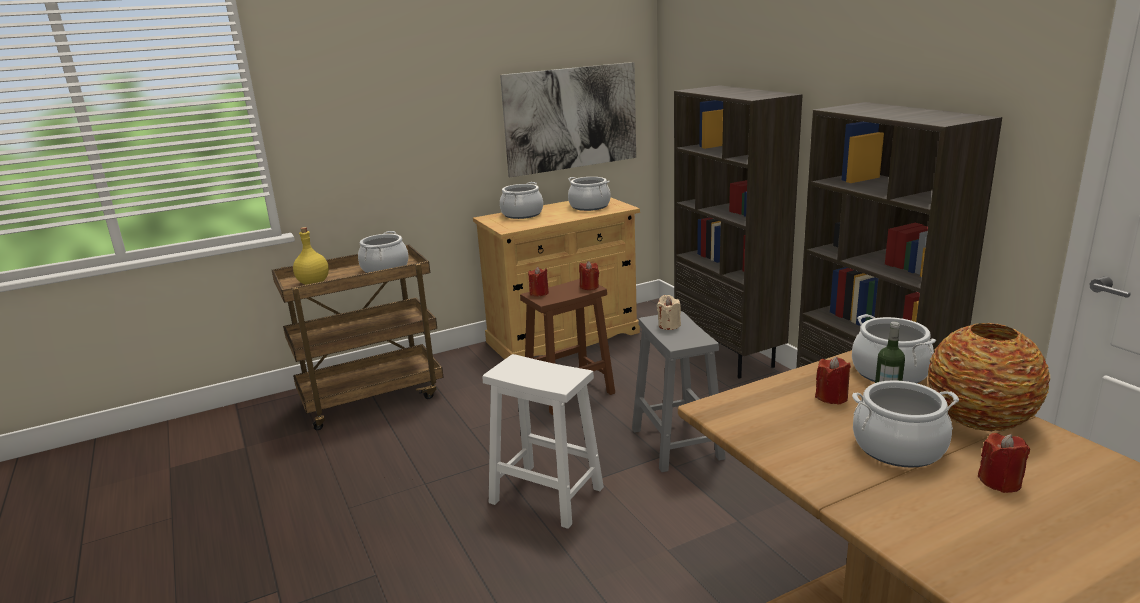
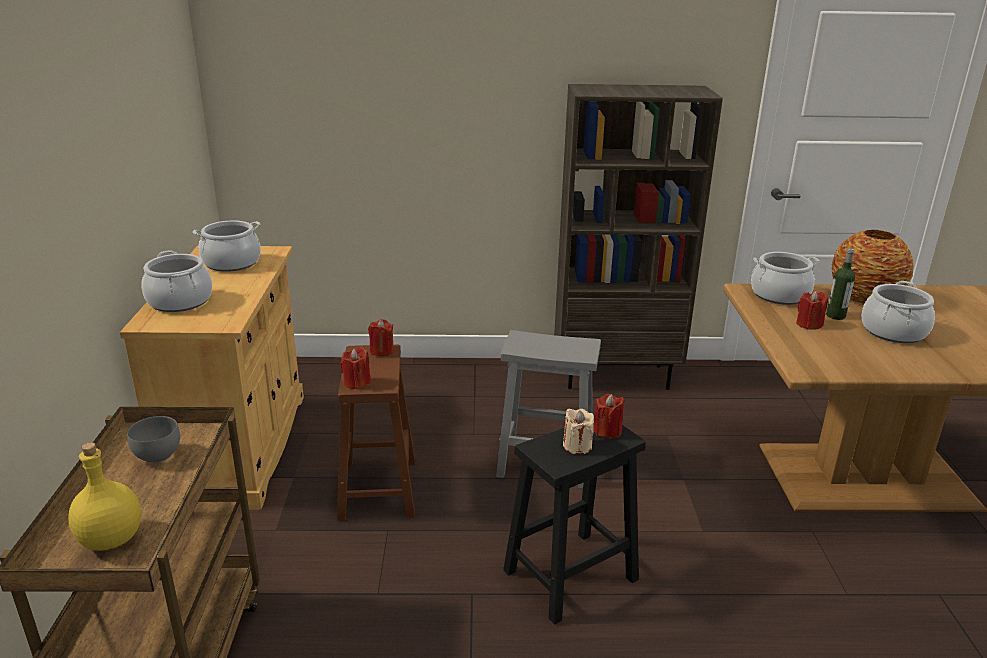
camera: 65 degrees left, 5 degrees up
(385, 268) = (159, 455): cooking pot -> grey bowl
(544, 495) = (569, 576): white stool -> black stool
(571, 118) = (160, 148): picture -> none
(669, 325) = (538, 346): beige candle -> beige candle (577, 446)
(729, 355) = (418, 373): brown bookcase -> none
(1000, 482) = (944, 322): red candle -> red candle (607, 431)

